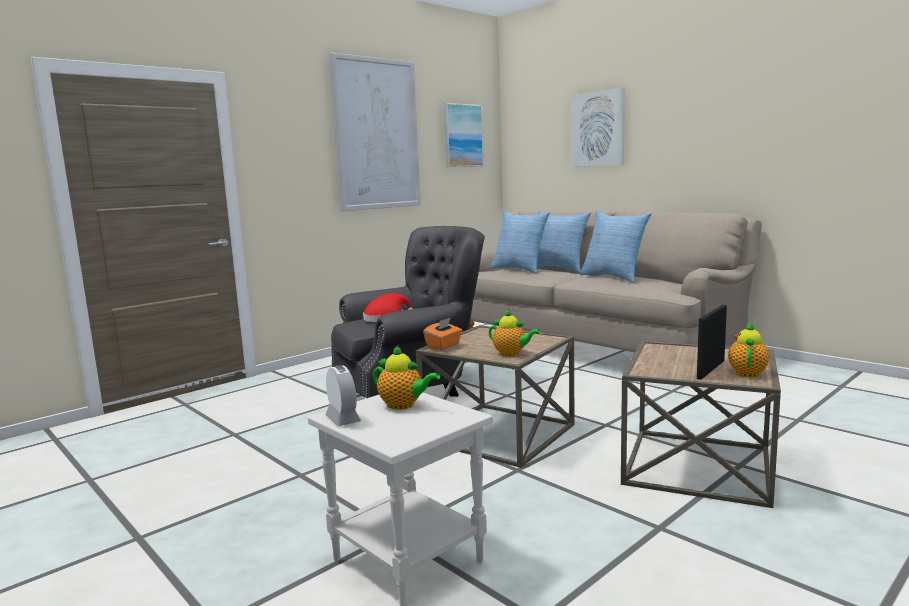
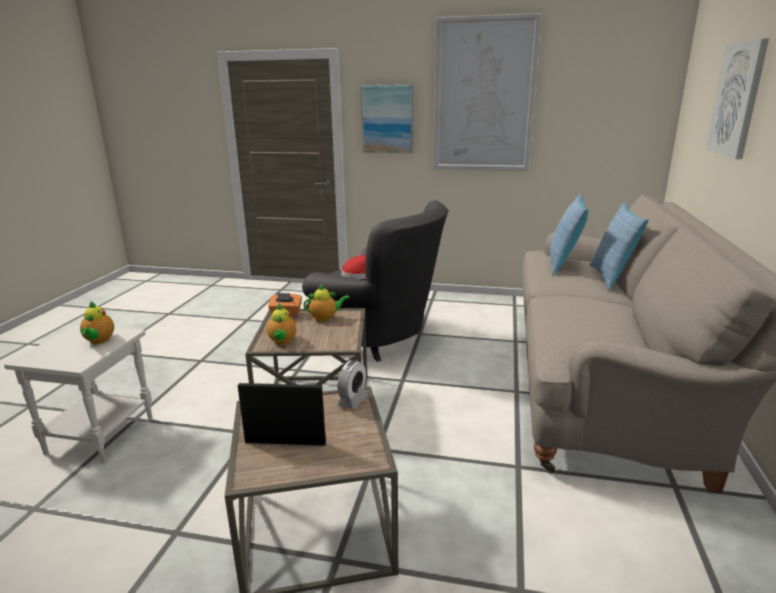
camera: 55 degrees right, 10 degrees up
(343, 419) = (70, 333): alarm clock -> alarm clock (352, 400)
(462, 135) = (610, 94): picture -> picture (387, 119)
(614, 277) = (589, 310): pillow -> none
(747, 372) = (285, 466): teapot -> teapot (325, 318)

